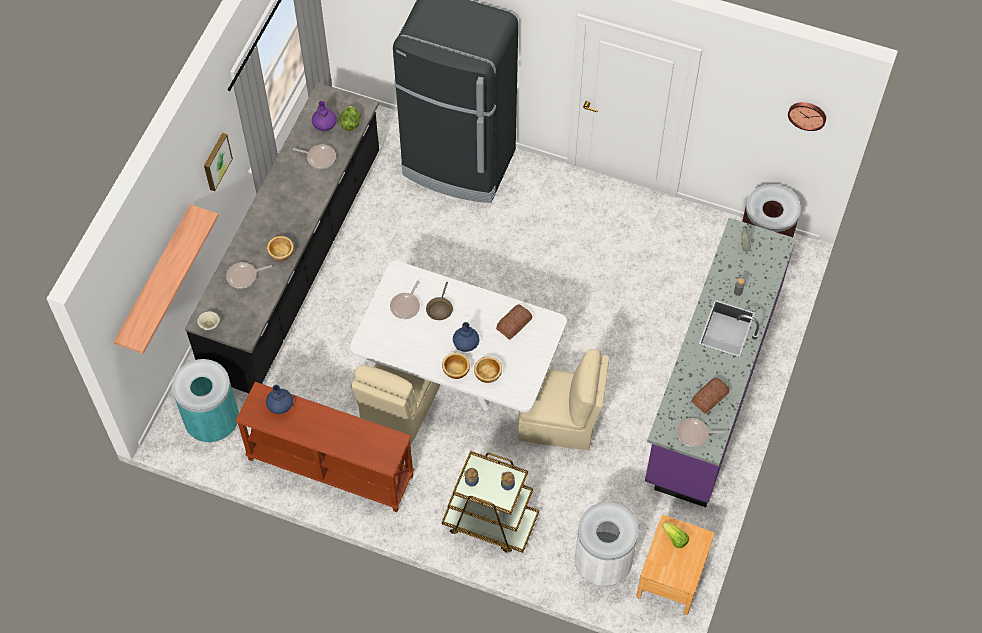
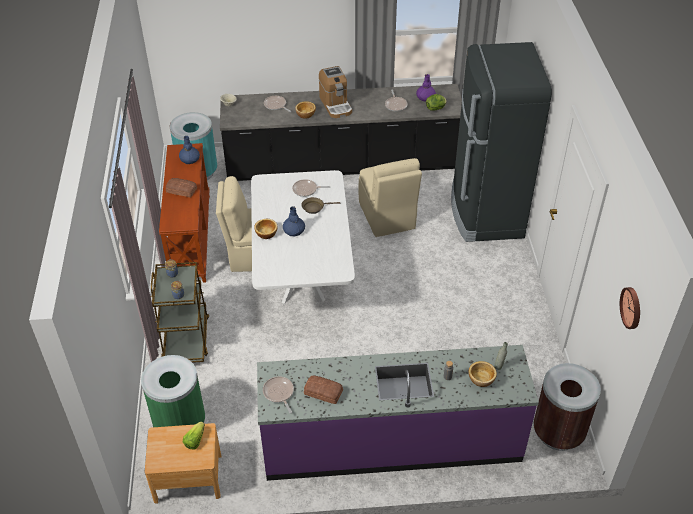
camera: 65 degrees right, 15 degrees down
(155, 279) = (220, 41): shelf -> none
(216, 161) = (325, 29): picture -> none
(282, 216) = (335, 105): none -> coffee machine
(488, 373) = (273, 252): bowl -> bowl (482, 379)
(513, 324) = (327, 251): bread -> bread (181, 190)
(559, 422) = (296, 350): beige chair -> beige chair (387, 217)
(603, 563) = (180, 424): white trash can -> green trash can

